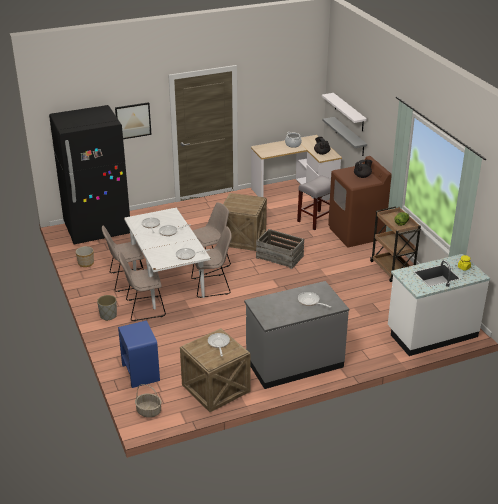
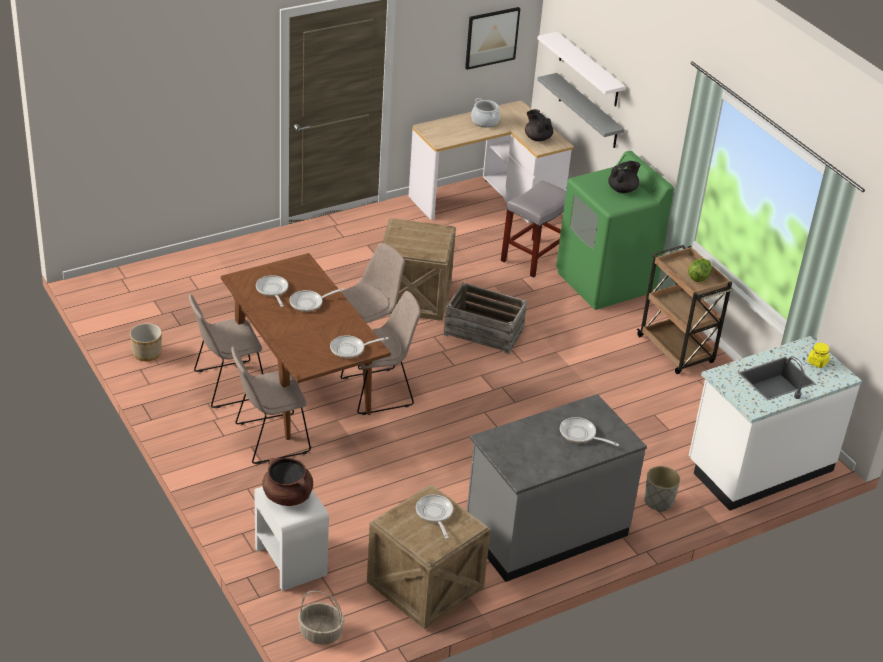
camera: 10 degrees left, 5 degrees up
(97, 230) = (152, 285): black fridge -> none
(108, 315) = (210, 455): grey planter -> grey planter (658, 501)
(133, 120) = (215, 91): picture -> picture (491, 37)
(135, 331) = (288, 496): none -> brown cooking pot
(140, 372) = (290, 561): blue nightstand -> white nightstand
(168, 284) = (302, 390): white dining table -> brown dining table
(356, 233) = (605, 282): brown washing machine -> green washing machine

